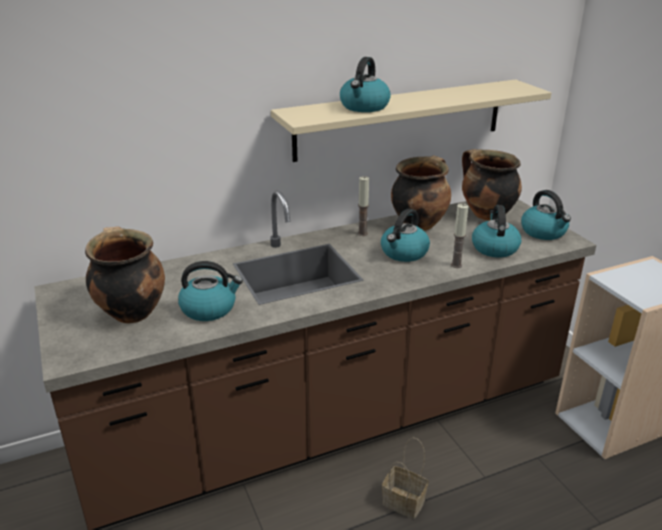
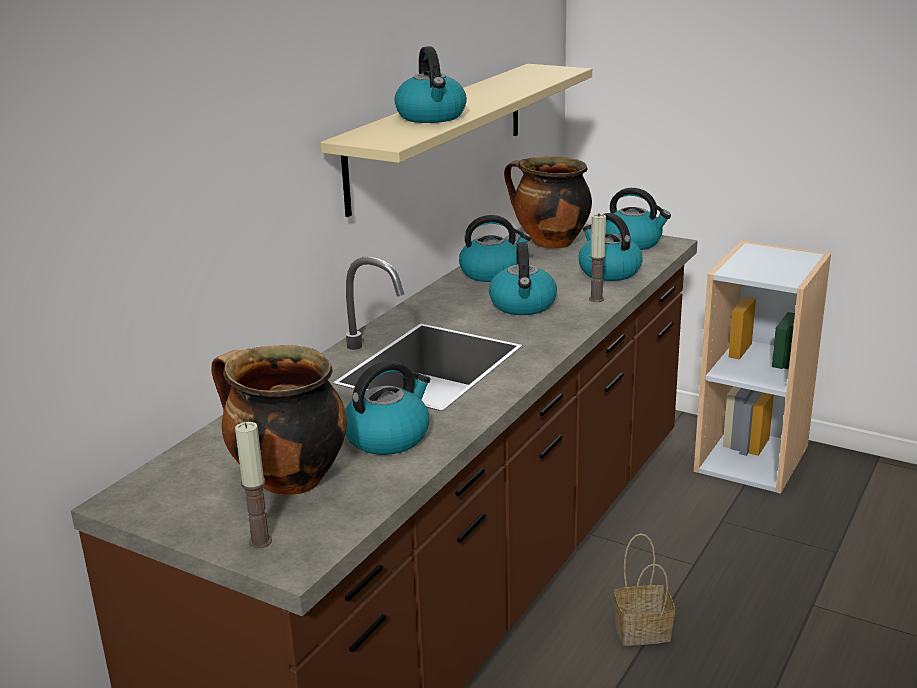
camera: 35 degrees left, 5 degrees down
(362, 233) = (443, 301): candle -> candle (260, 541)
(419, 224) = (492, 273): cooking pot -> kettle

